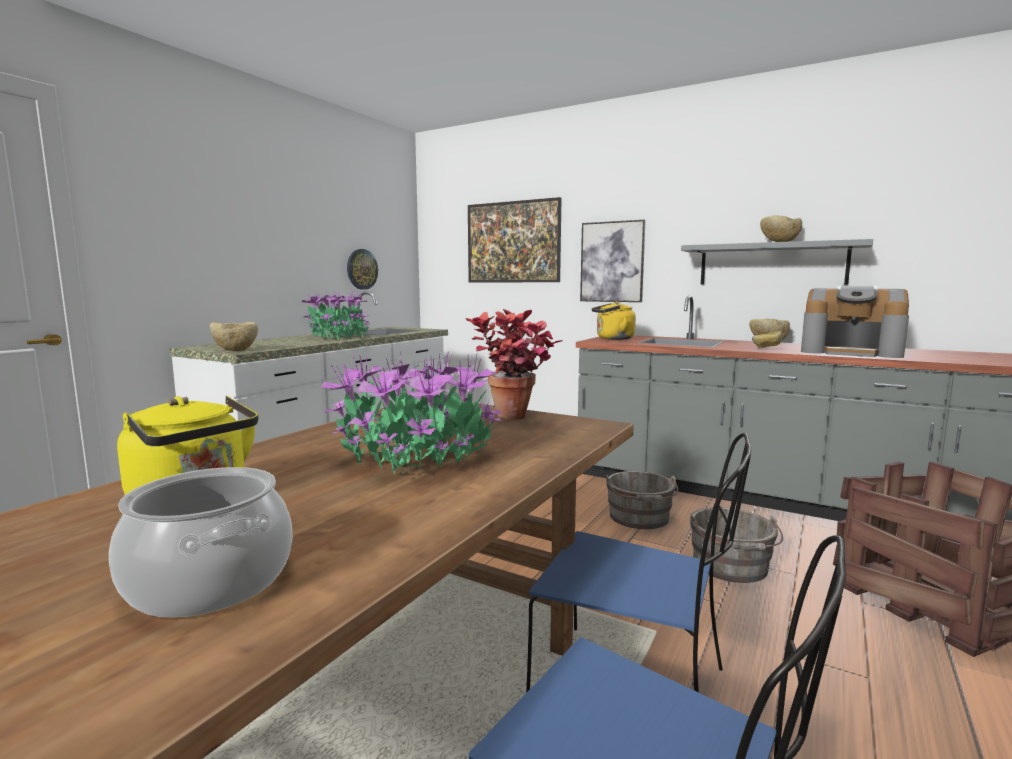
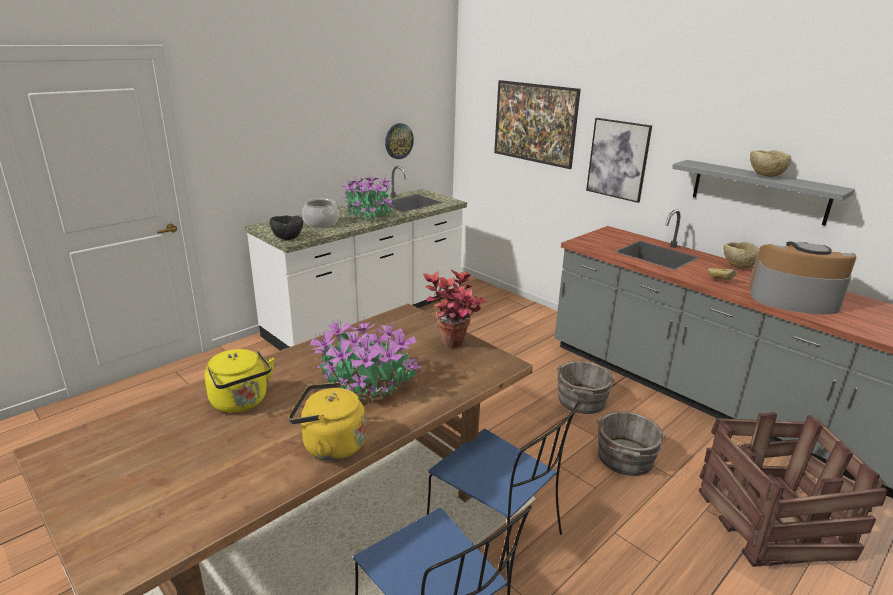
camera: 15 degrees right, 15 degrees up
(212, 581) = (240, 465): cooking pot -> cooking pot (321, 223)
(236, 350) = (288, 238): beige bowl -> black bowl
(612, 339) = (599, 239): yellow kettle -> yellow kettle (330, 445)
(851, 352) = (792, 299): coffee machine -> coffee machine turned 150 degrees clockwise

